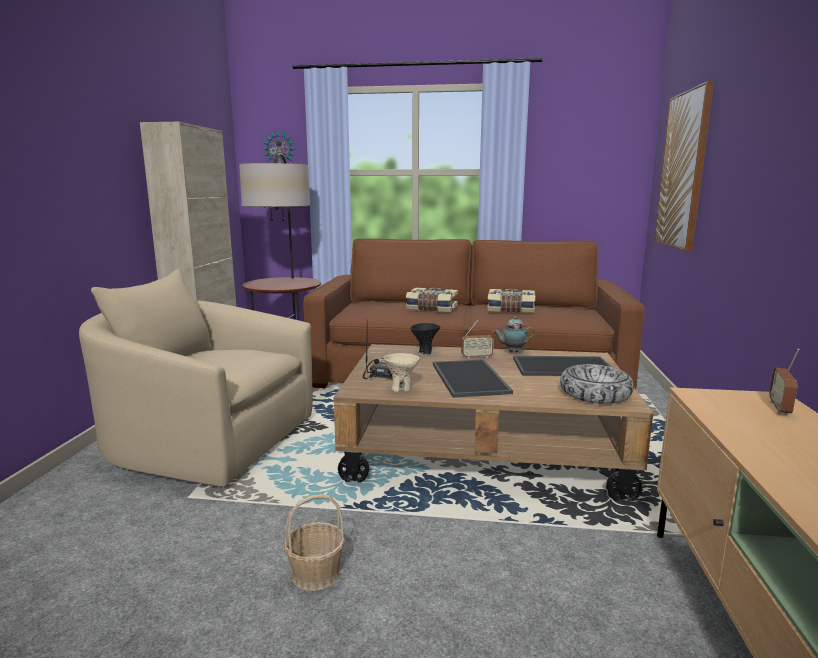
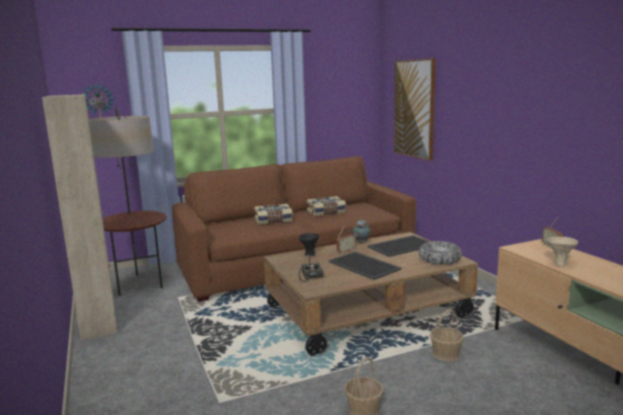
camera: 30 degrees left, 0 degrees up
(206, 441) = (171, 363): beige armchair -> none
(401, 389) = (337, 282): beige bowl -> beige bowl (560, 263)
(526, 543) = (446, 354): none -> basket

